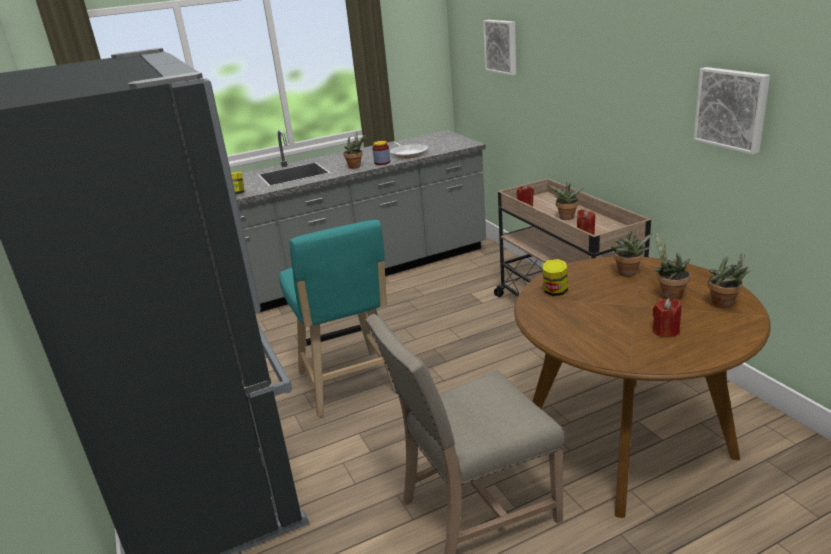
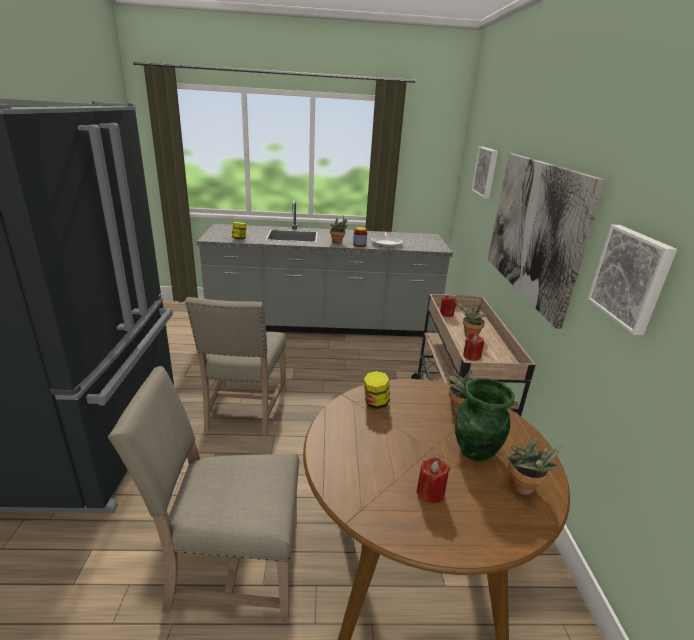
camera: 20 degrees right, 0 degrees up
(349, 386) = (244, 411): turquoise stool -> beige chair
(599, 93) = (534, 229): none -> picture
(668, 295) = (475, 451): potted plant -> green vase

